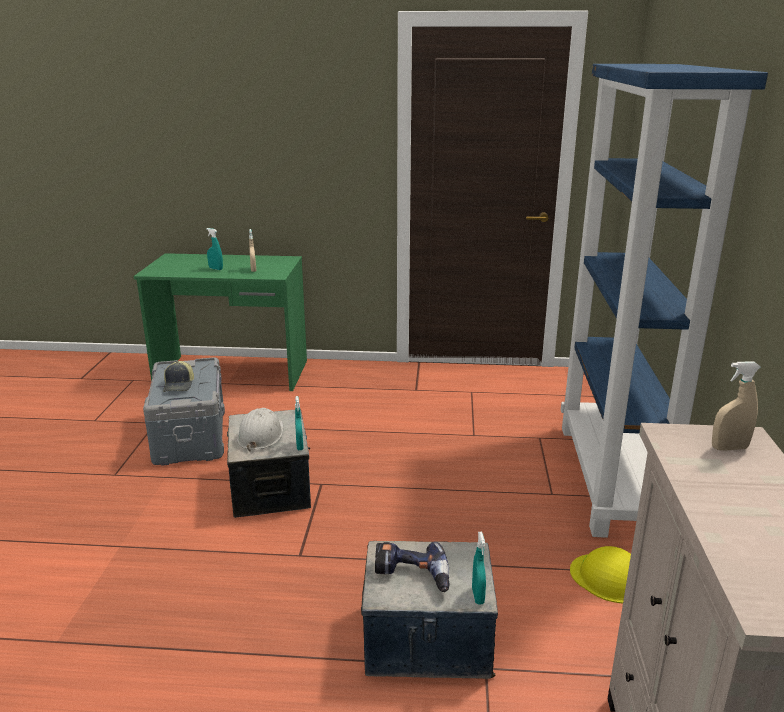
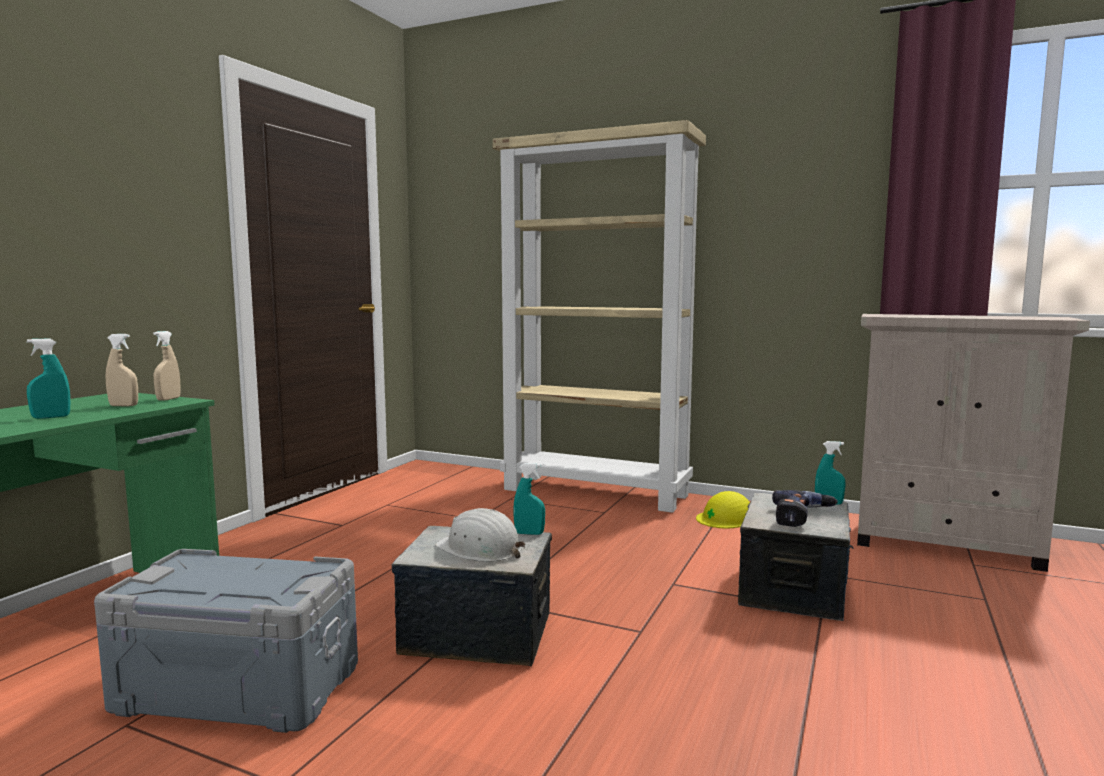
camera: 70 degrees left, 15 degrees down
(179, 385) = (238, 583): cap -> none
(610, 478) = (597, 492): blue bookcase -> beige bookcase
(729, 448) = (893, 315): beige spray bottle -> beige spray bottle (168, 399)

